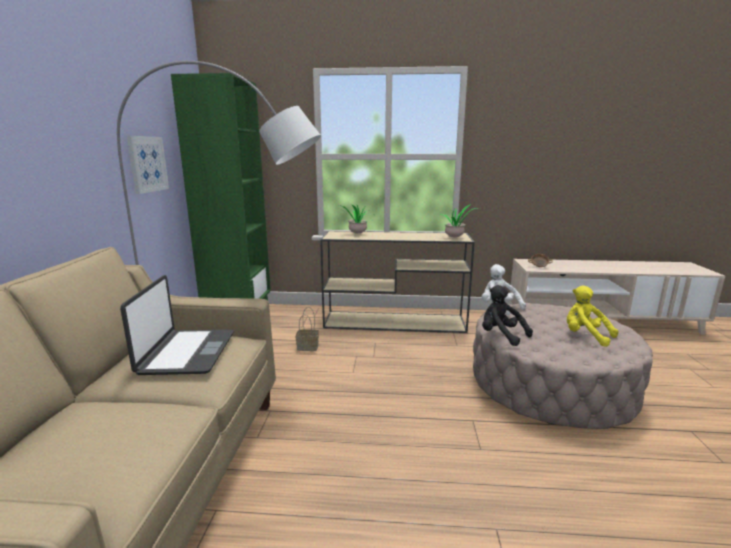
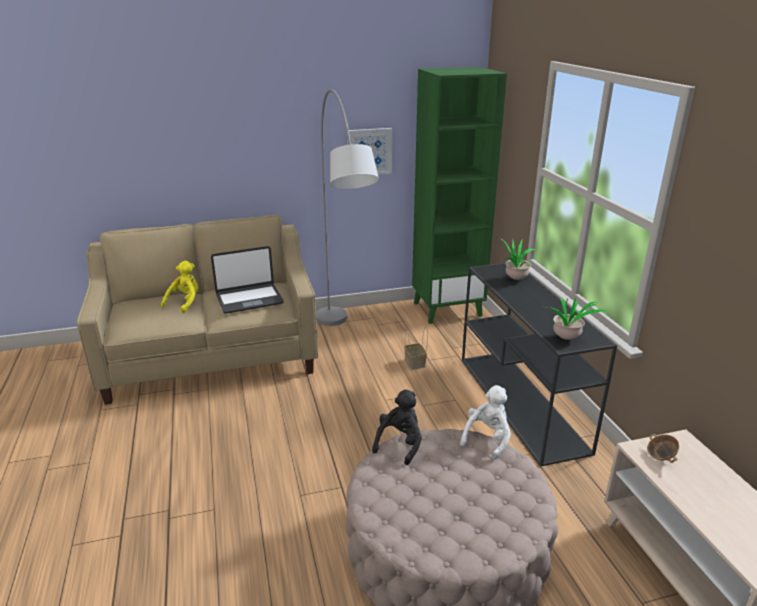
camera: 70 degrees right, 10 degrees up
(396, 322) = (521, 403): beige console table -> black console table
(585, 336) = (438, 512): yellow plush toy -> yellow plush toy (185, 303)

